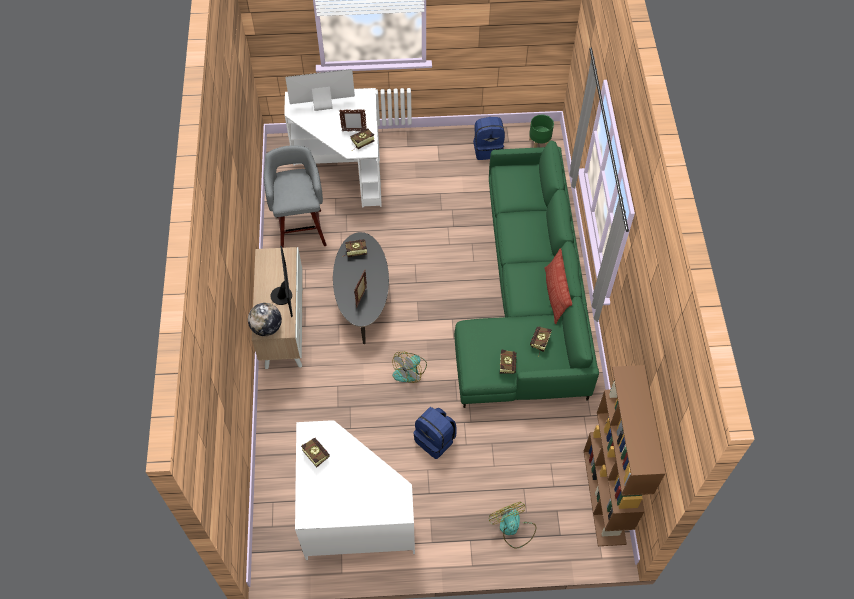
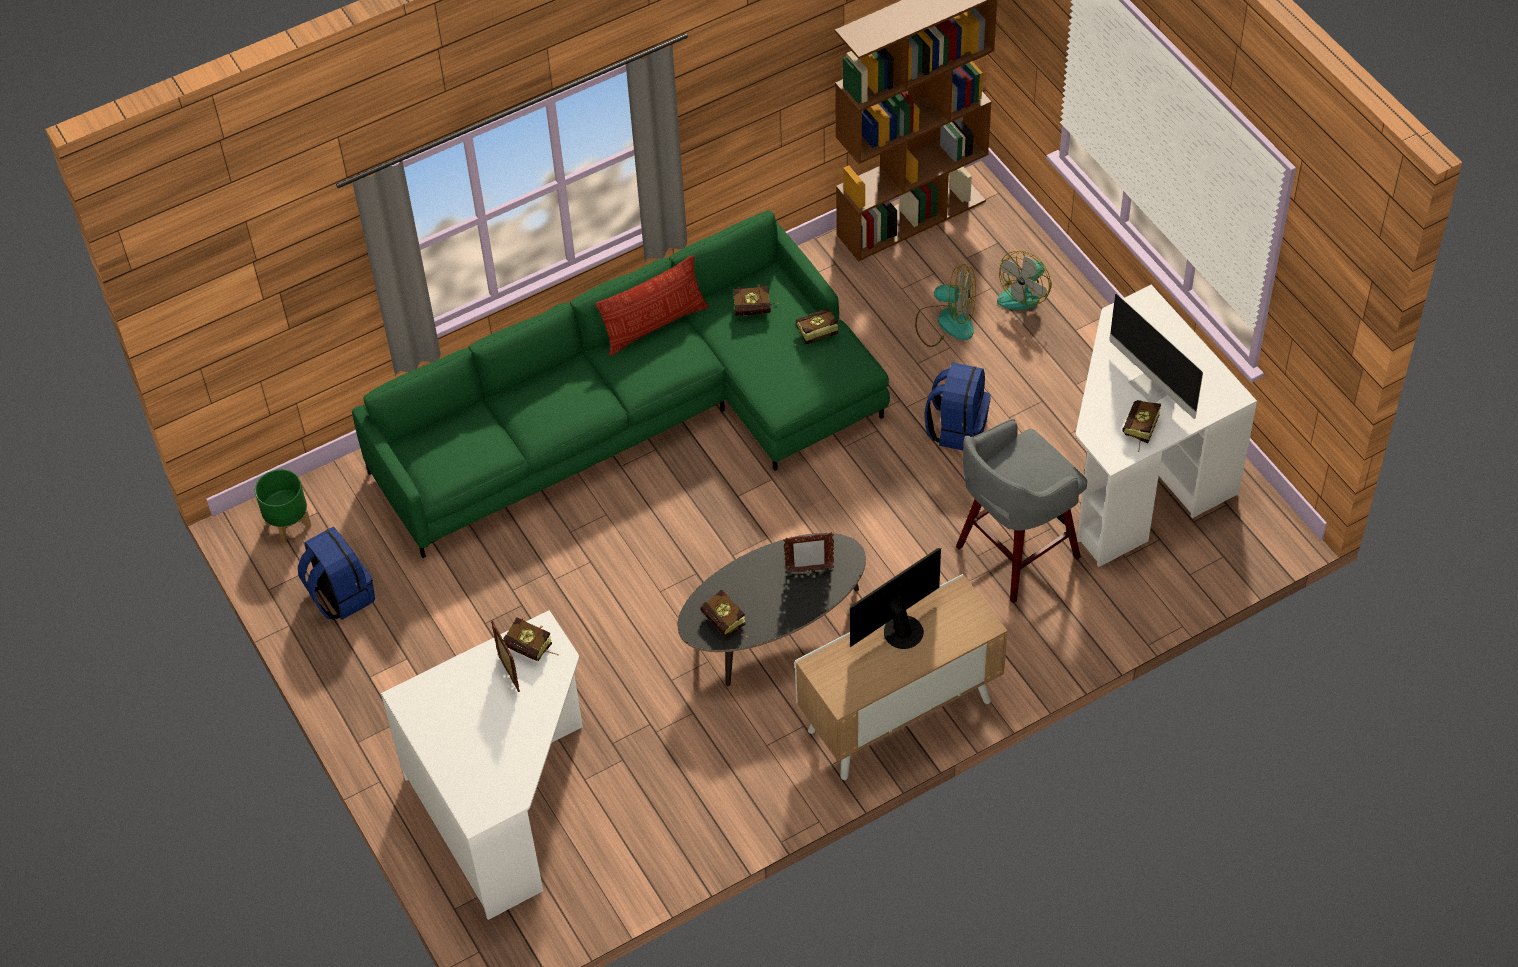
camera: 115 degrees left, 5 degrees down
(267, 328) = (973, 621): globe -> none
(301, 229) = (685, 798): grey stool -> grey stool (1014, 554)
(322, 105) = (471, 756): monitor -> monitor (1153, 386)
(410, 370) = (864, 508): fan -> fan (946, 322)

